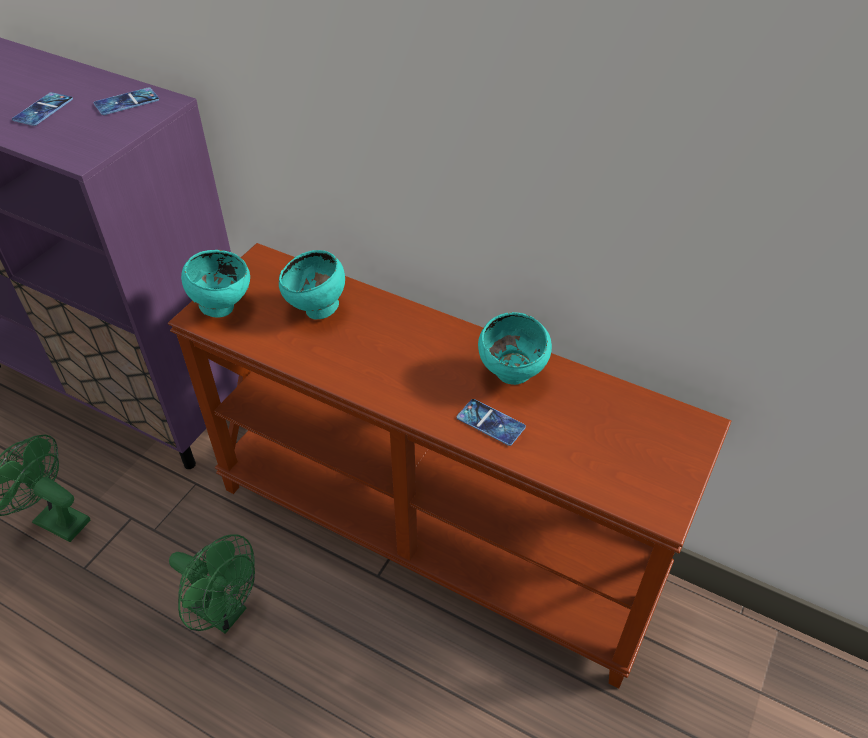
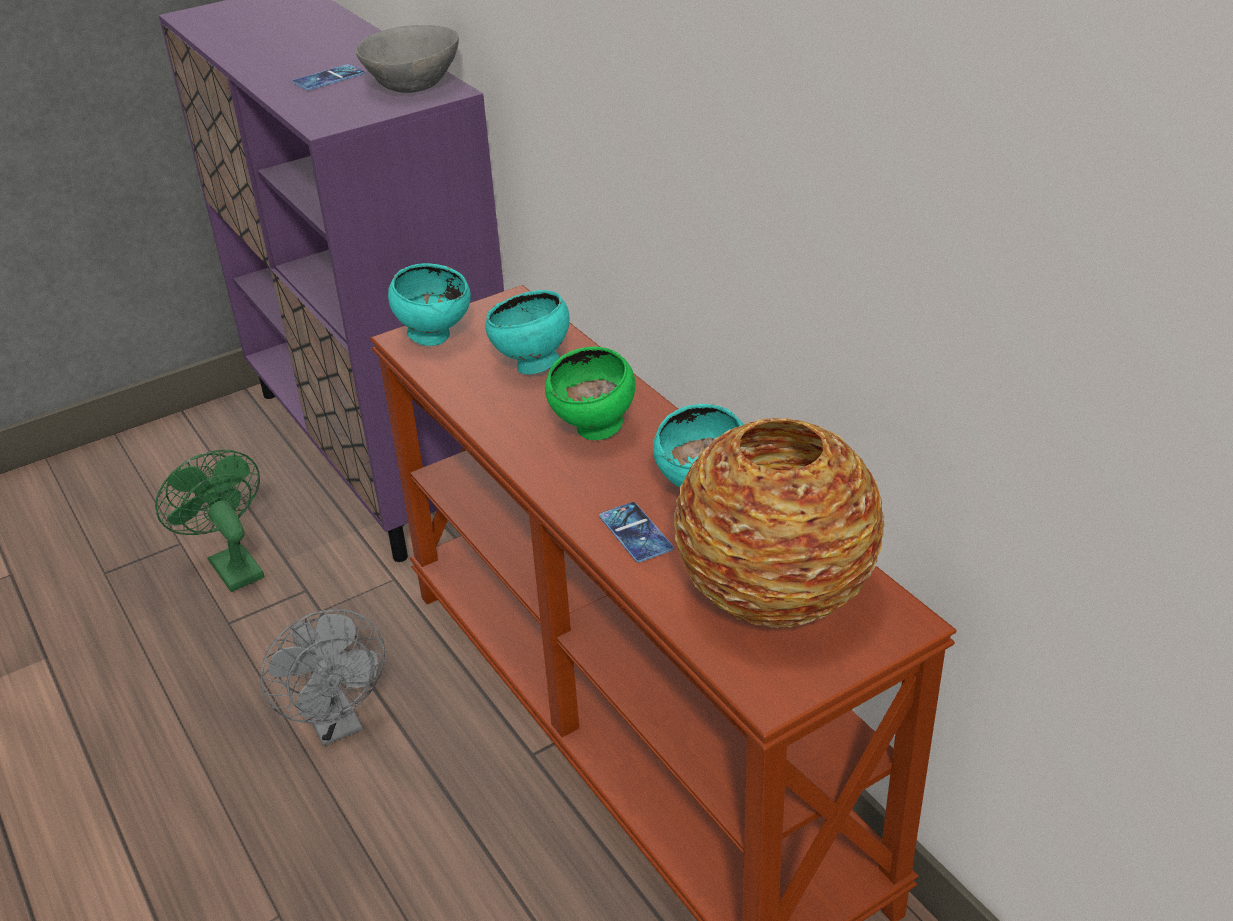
camera: 30 degrees right, 10 degrees down
(127, 102) = (412, 85): phone -> grey bowl
(224, 612) = (337, 724): green fan -> grey fan
(403, 351) = (594, 432): none -> green bowl
(612, 437) = (774, 594): none -> vase

